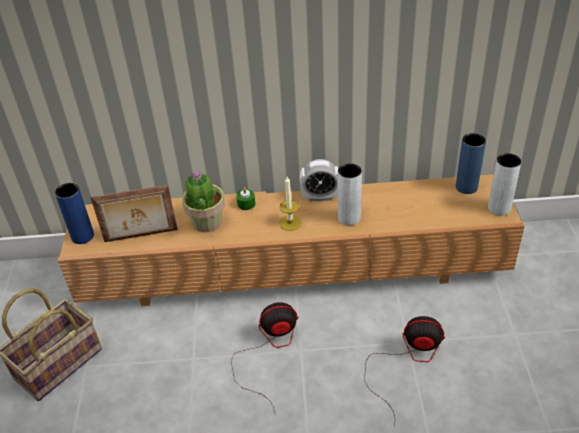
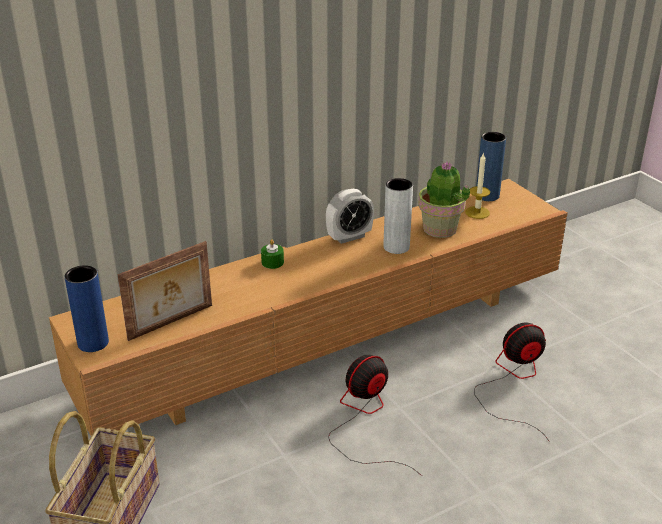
camera: 30 degrees left, 10 degrees down
(206, 222) = (241, 290): potted plant -> potted plant (440, 229)
(290, 222) = (337, 266): candle -> candle (477, 212)
(499, 208) = (532, 205): grey vase -> none

